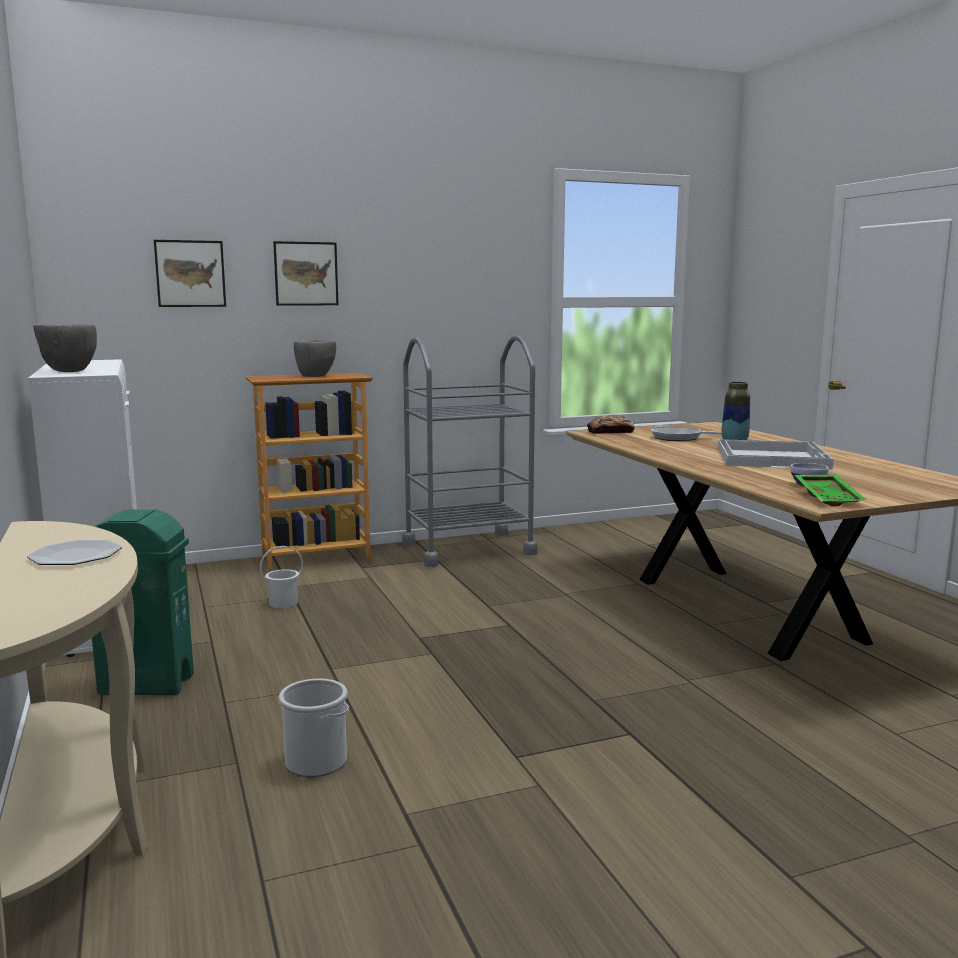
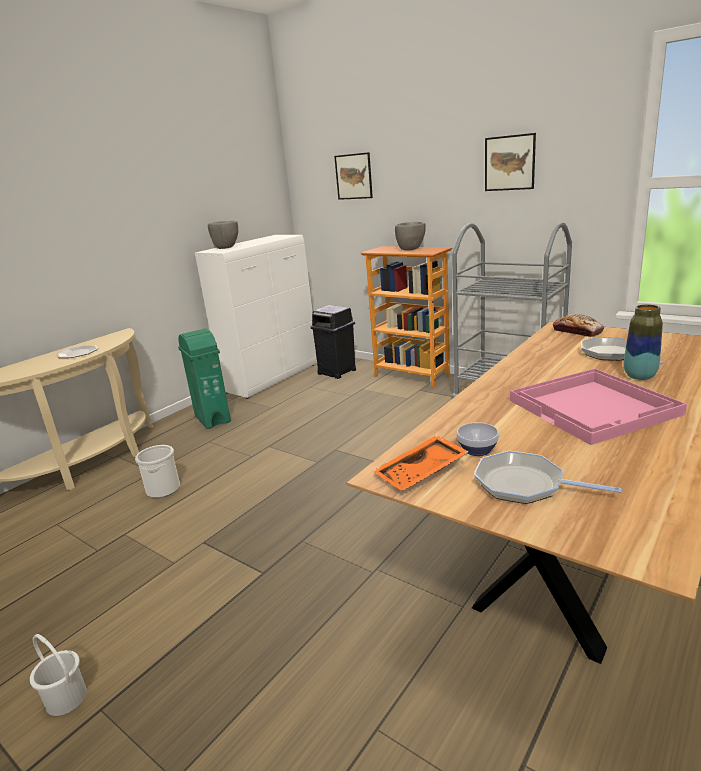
camera: 60 degrees right, 10 degrees up
(200, 583) = (337, 372): none -> black trash can
(283, 603) = (338, 398): white bucket -> white bucket (66, 697)
(306, 273) = (418, 171): picture -> picture (509, 163)
(772, 457) = (594, 407): white tray -> pink tray
(830, 498) = (422, 473): green tray -> orange tray
(874, 487) = (524, 484): none -> frying pan

